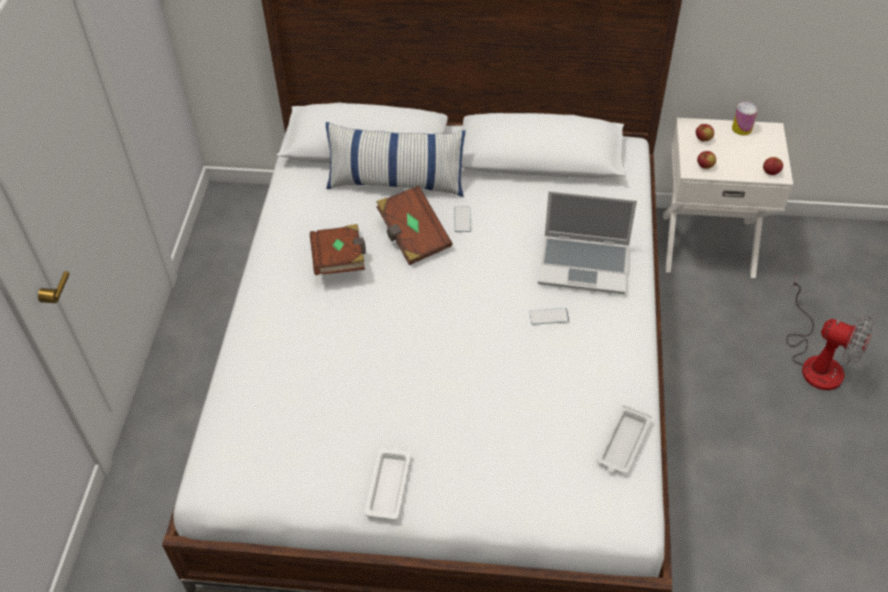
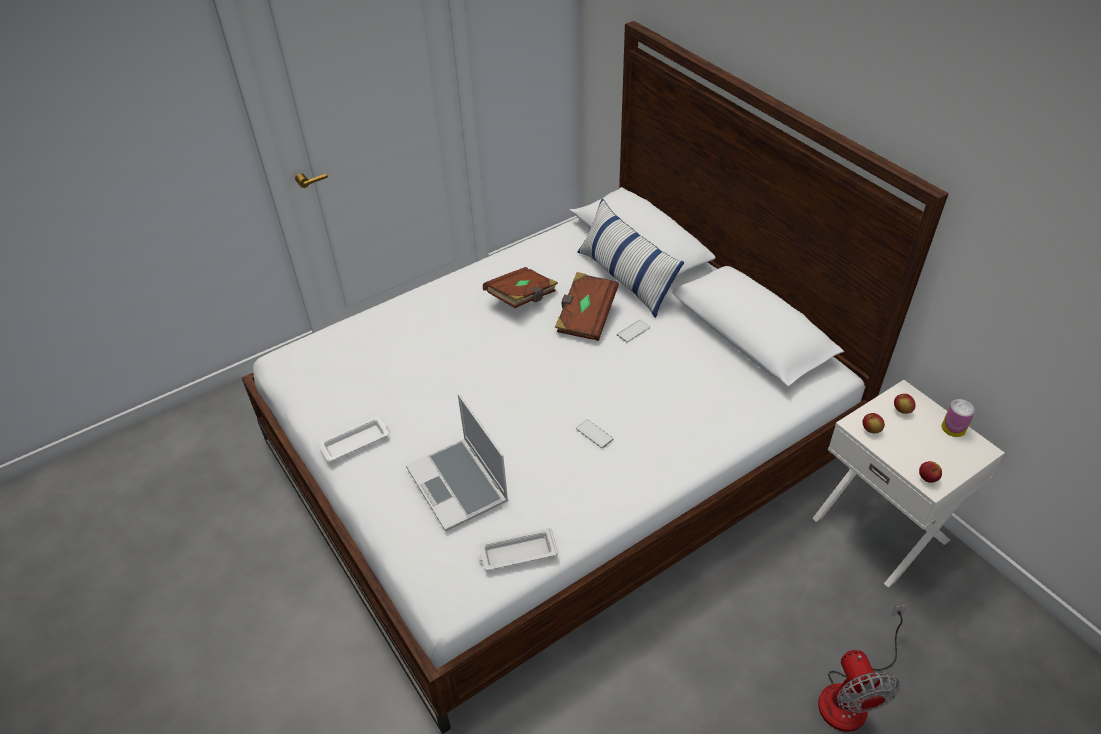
camera: 50 degrees right, 5 degrees down
(585, 265) = (671, 423): laptop -> laptop (459, 485)

